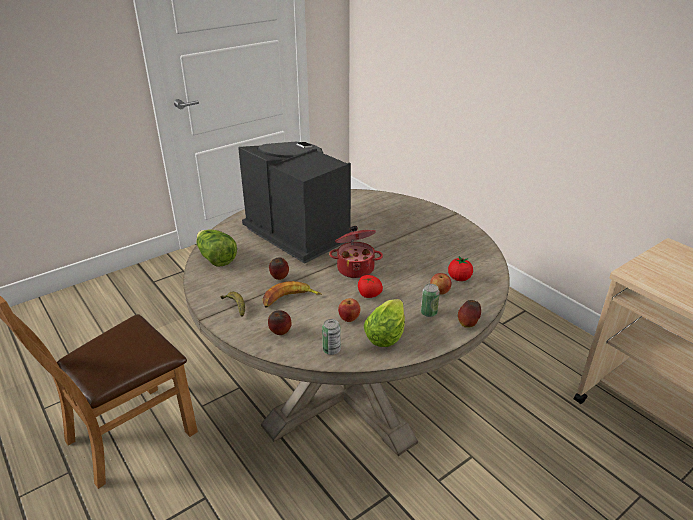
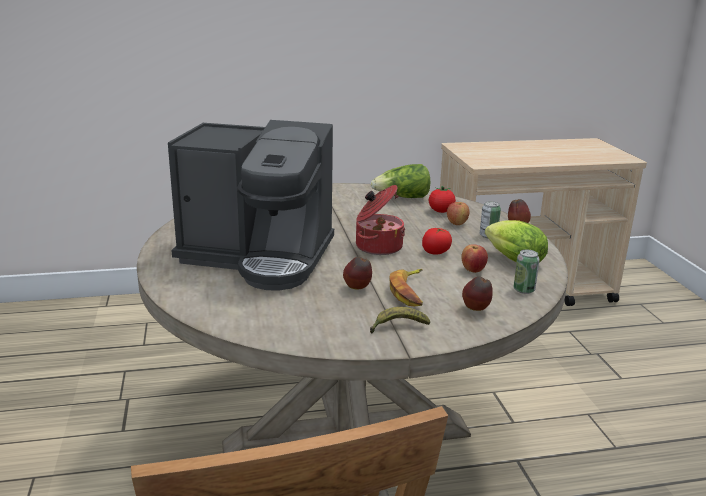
camera: 65 degrees left, 10 degrees down
(216, 258) = (258, 320): lettuce -> lettuce (402, 198)
(298, 232) = (259, 257): coffee machine -> coffee machine turned 150 degrees counterclockwise

